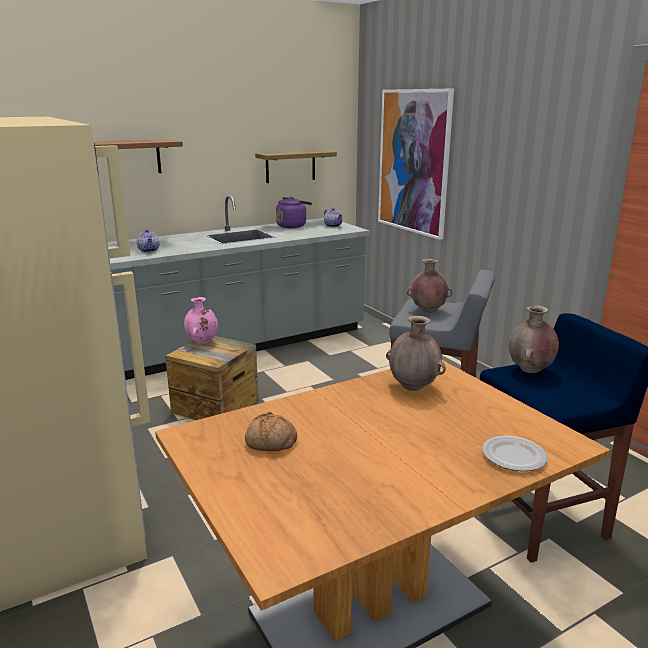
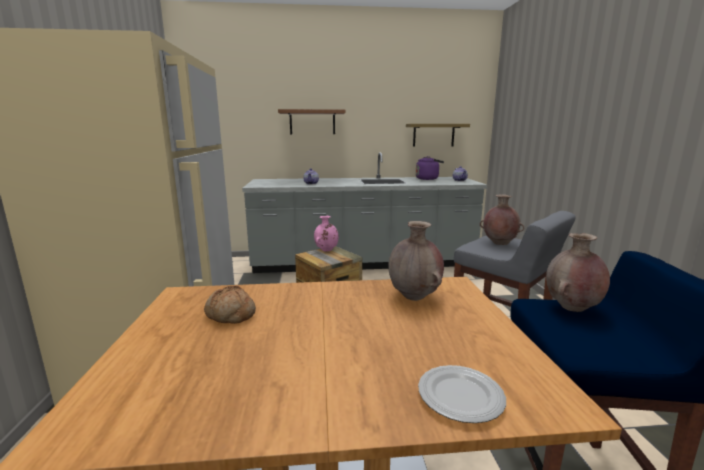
camera: 25 degrees right, 5 degrees down
(413, 162) = (531, 128): picture -> none

